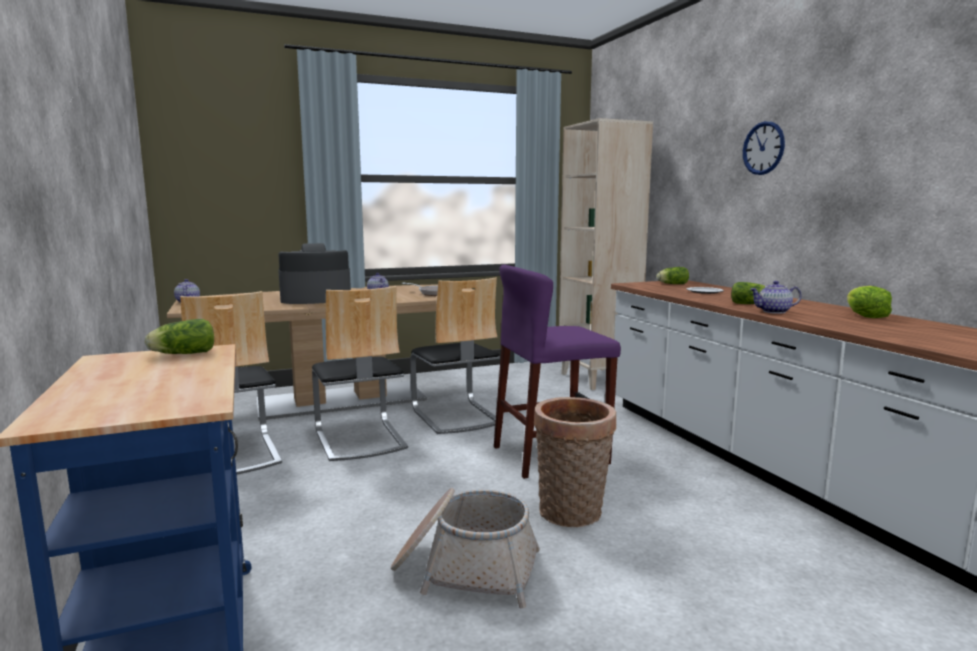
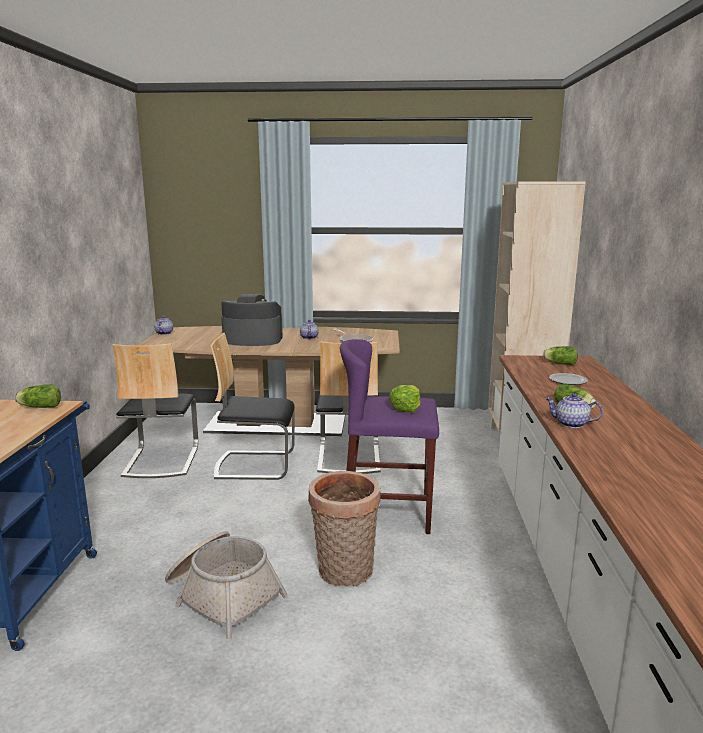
camera: 25 degrees right, 5 degrees up
(359, 439) = (255, 465): chair -> chair turned 90 degrees clockwise
(763, 148) = (649, 232): wall clock -> none
(865, 316) = (659, 447): lettuce -> lettuce (405, 408)

